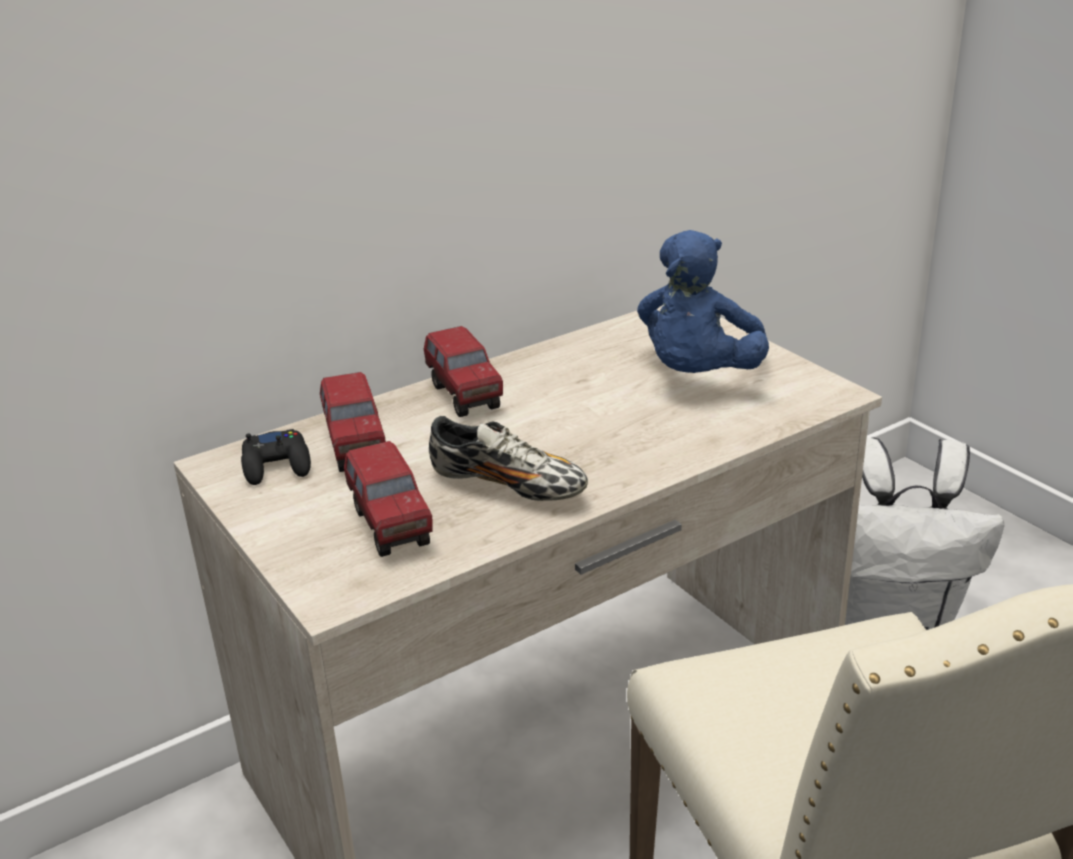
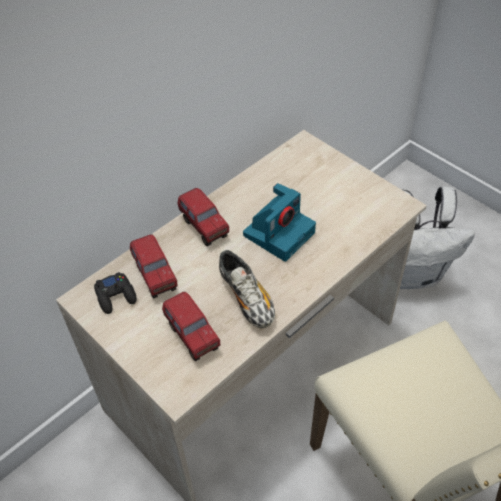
camera: 10 degrees left, 20 degrees up
(508, 486) = (247, 298): shoe -> shoe turned 45 degrees clockwise
(596, 411) = (279, 232): none -> camera
(698, 376) = (328, 198): blue plush toy -> none

